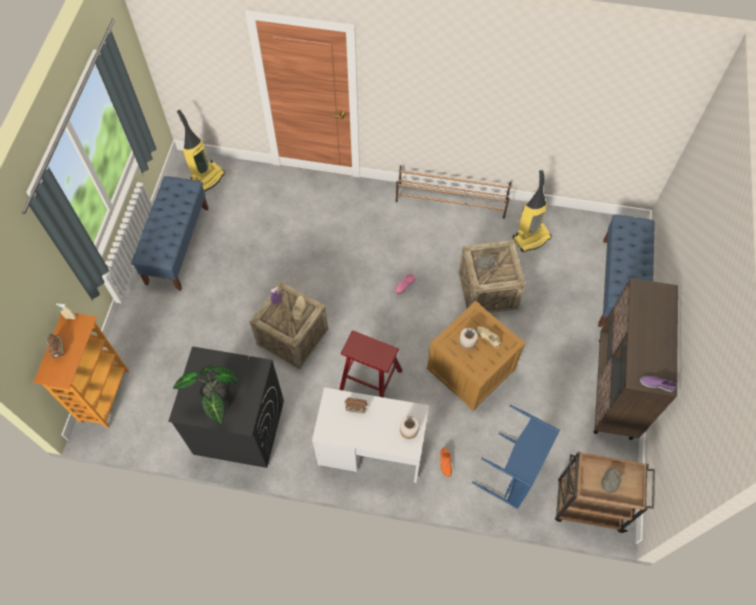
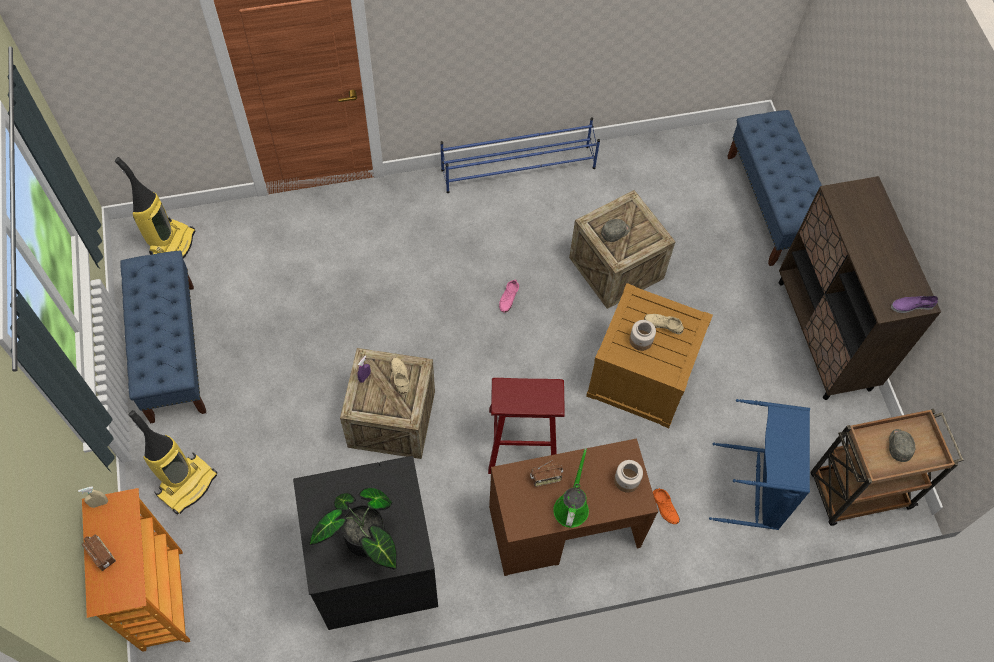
camera: 25 degrees left, 0 degrees up
(364, 433) = (571, 506): none -> green watering can
(371, 449) = (564, 527): white desk -> brown desk
(451, 201) = (519, 169): brown shoe rack -> blue shoe rack
(531, 237) = (639, 182): vacuum cleaner -> vacuum cleaner (187, 484)

